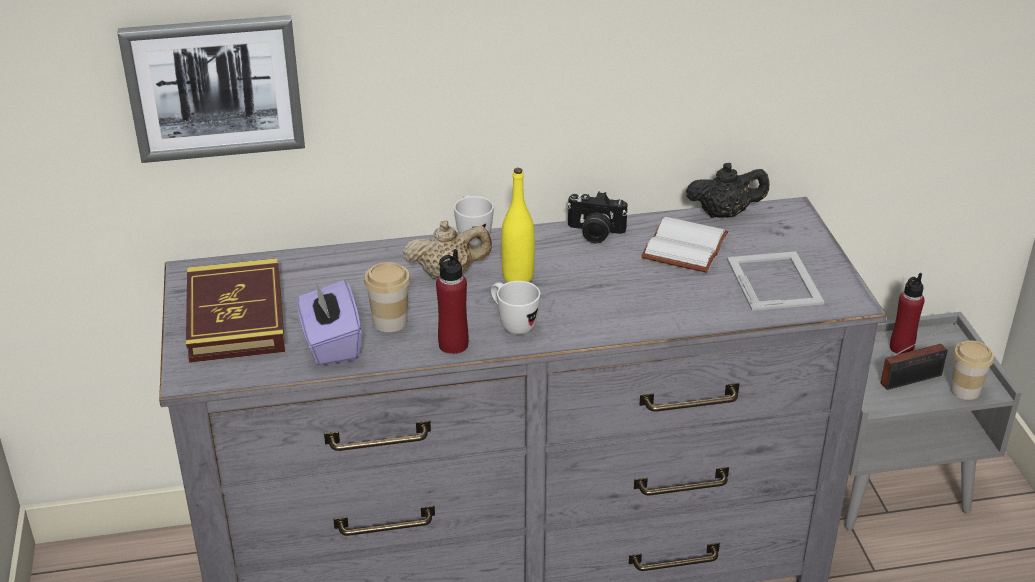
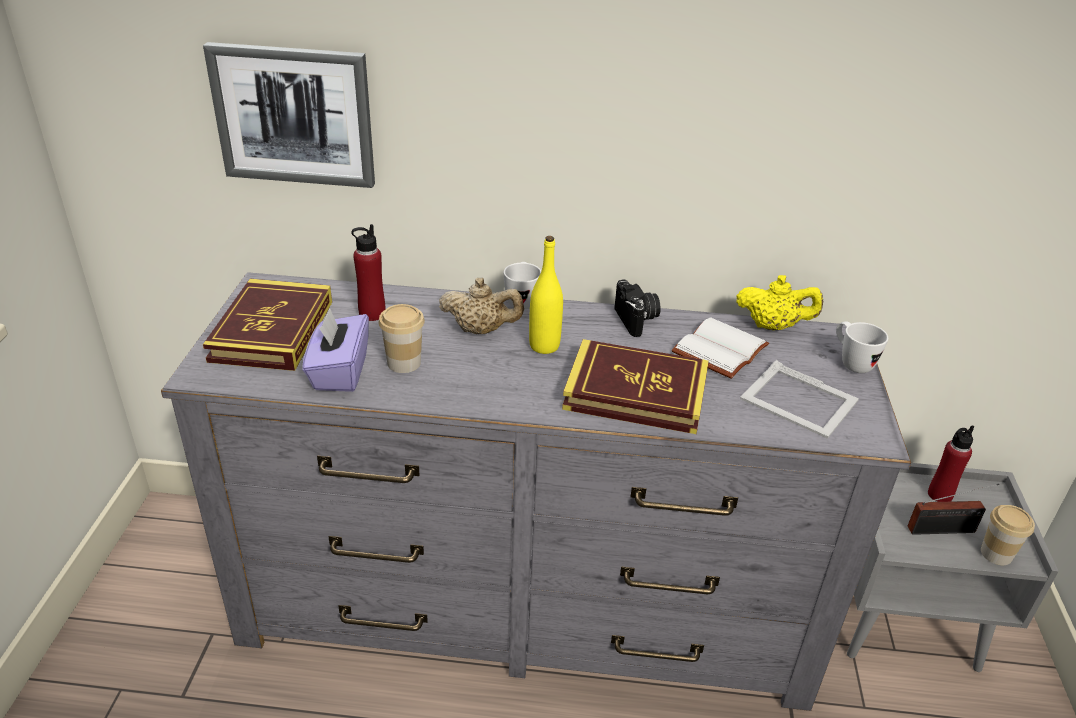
camera: 15 degrees right, 0 degrees up
(453, 345) = (450, 397): red bottle -> red bottle (372, 313)
(512, 324) = (516, 389): white mug -> white mug (851, 363)
(594, 233) = (637, 320): camera -> camera turned 135 degrees counterclockwise
(625, 304) = (635, 393): none -> book
(724, 214) = (773, 326): black teapot -> yellow teapot
(774, 280) = (800, 400): picture frame -> picture frame turned 120 degrees clockwise

